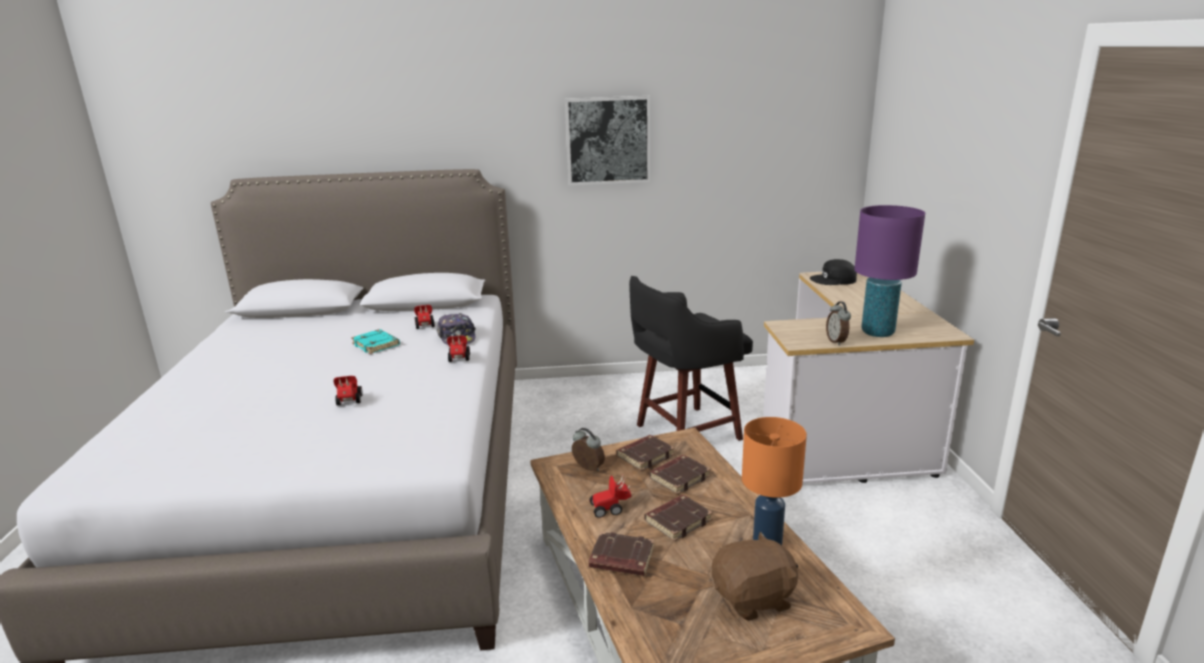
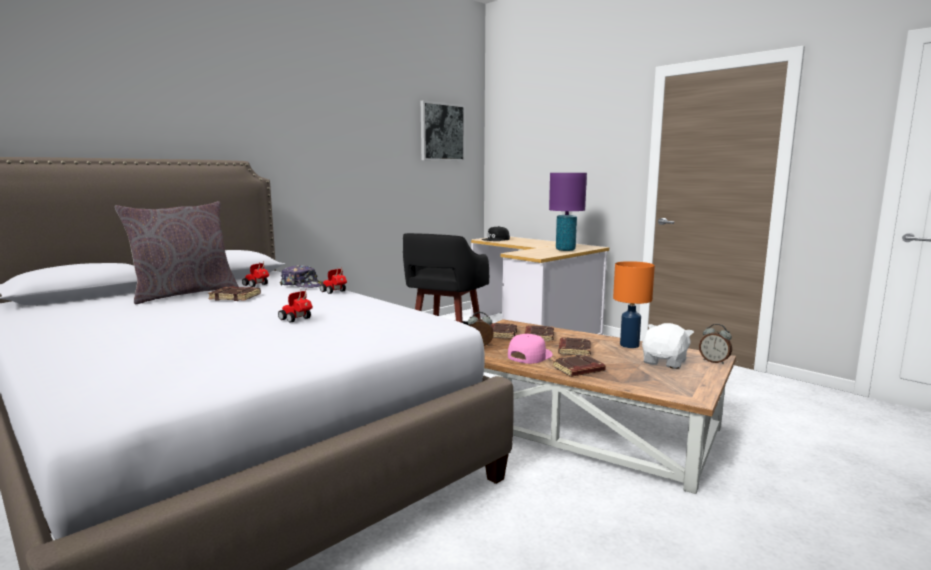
camera: 40 degrees left, 10 degrees down
(355, 328) = (184, 294): none -> grey pillow
(377, 345) = (236, 297): turquoise book -> brown book
(608, 140) = (339, 146): picture -> picture (442, 132)
(611, 508) = (529, 355): toy car -> pink cap
(754, 599) = (665, 362): brown plush toy -> white plush toy
(837, 341) = (555, 254): alarm clock -> alarm clock (714, 361)

